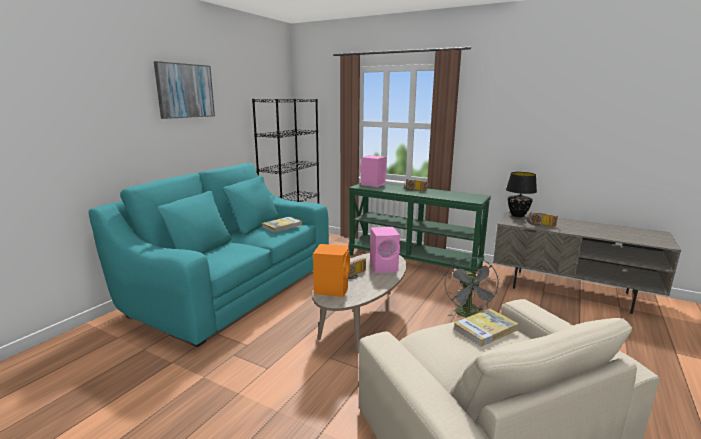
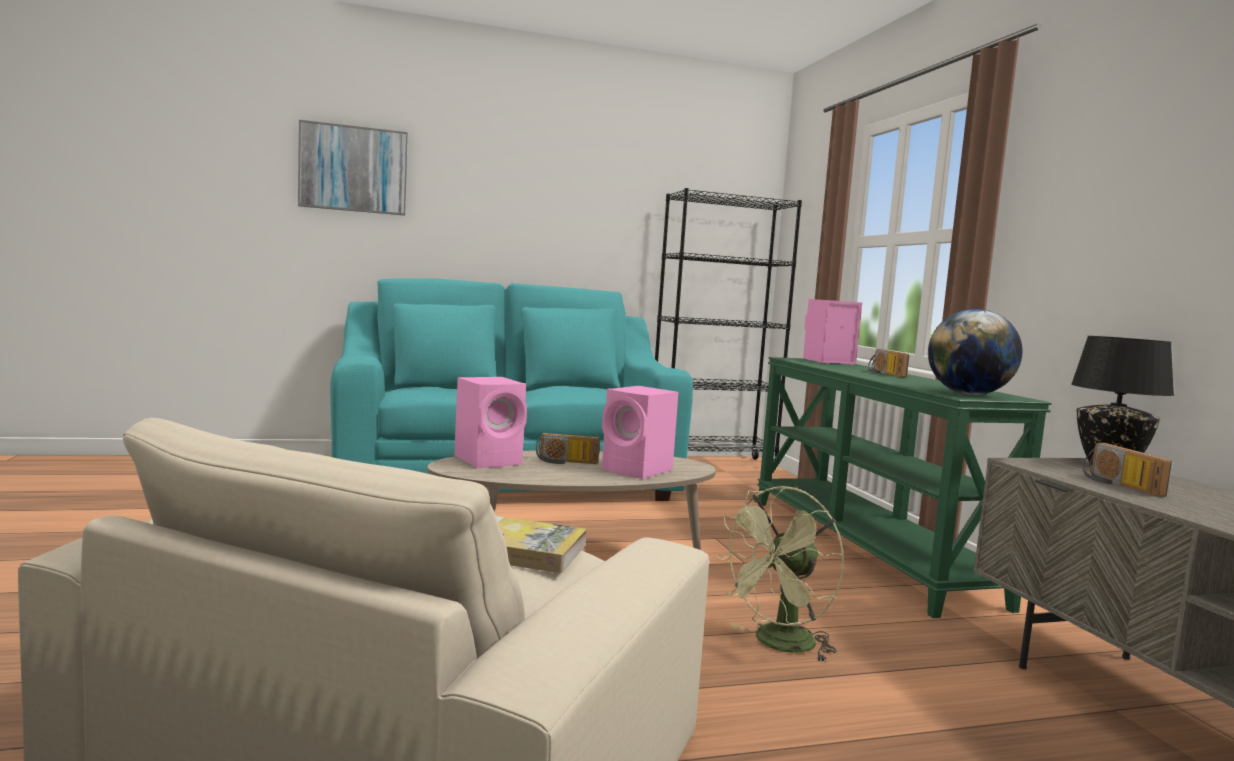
camera: 45 degrees right, 10 degrees down
(185, 91) = (537, 170): picture -> picture (353, 169)
(282, 226) = (587, 388): book -> none
(332, 289) = (490, 460): orange speaker -> pink speaker
(469, 315) = (778, 645): grey fan -> green fan
(472, 198) = (968, 394): none -> globe

